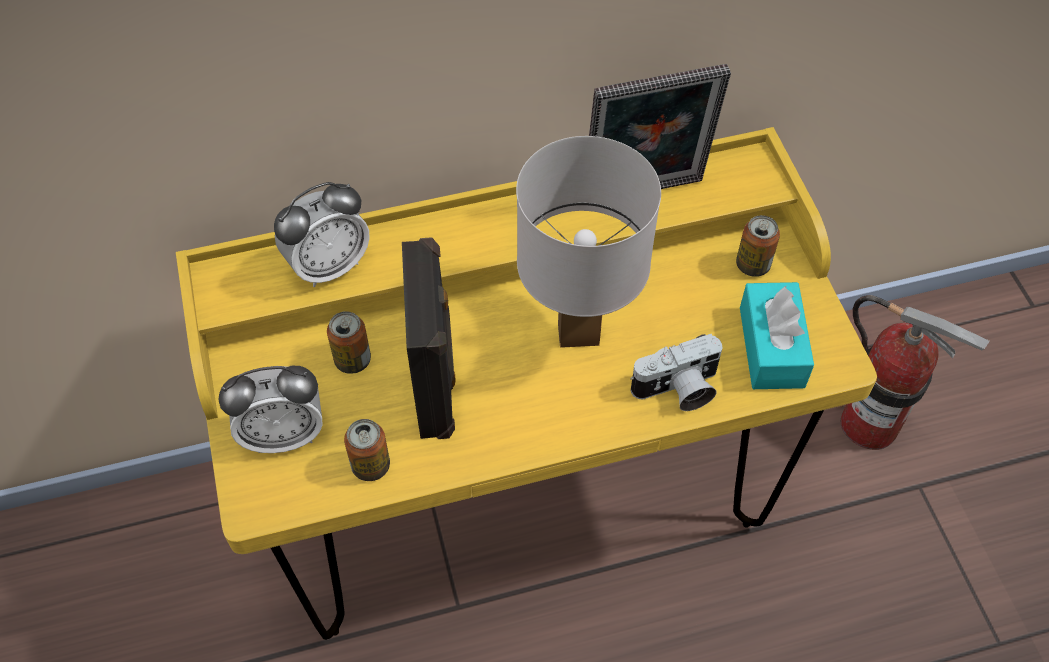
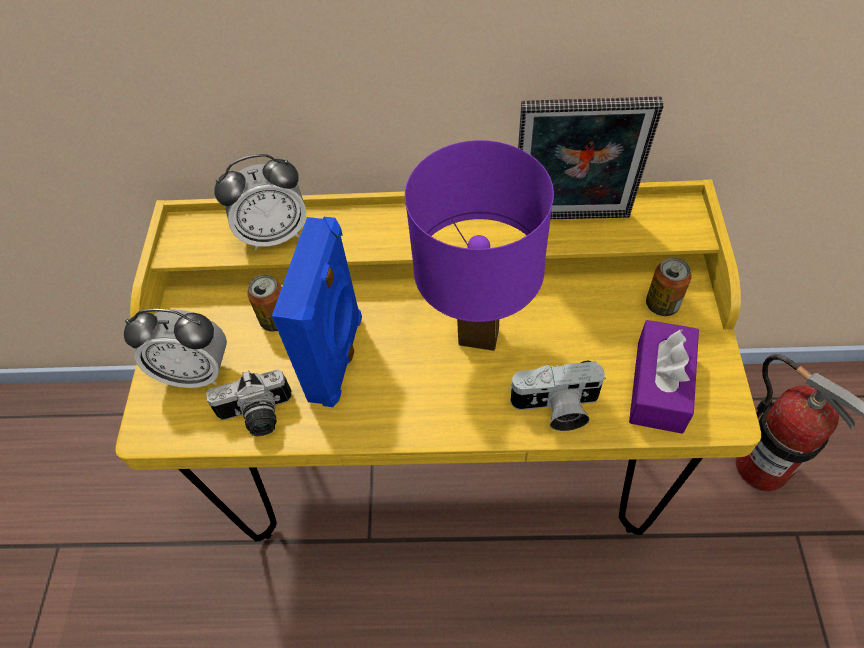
camera: 20 degrees right, 0 degrees up
(371, 466) = (257, 417): can -> camera
(437, 386) = (338, 358): black speaker -> blue speaker
(579, 334) = (480, 336): white table lamp -> purple table lamp
(771, 347) = (659, 386): turquoise tissue box -> purple tissue box

